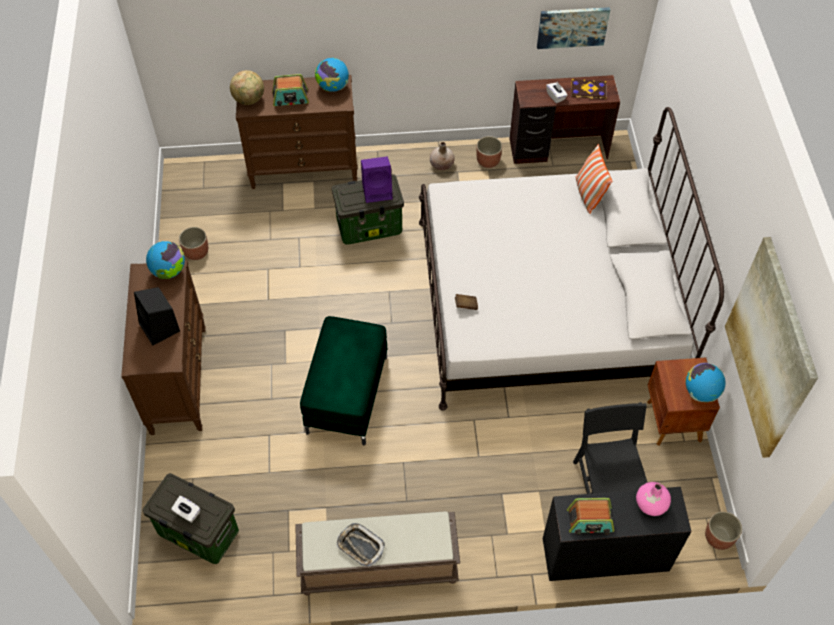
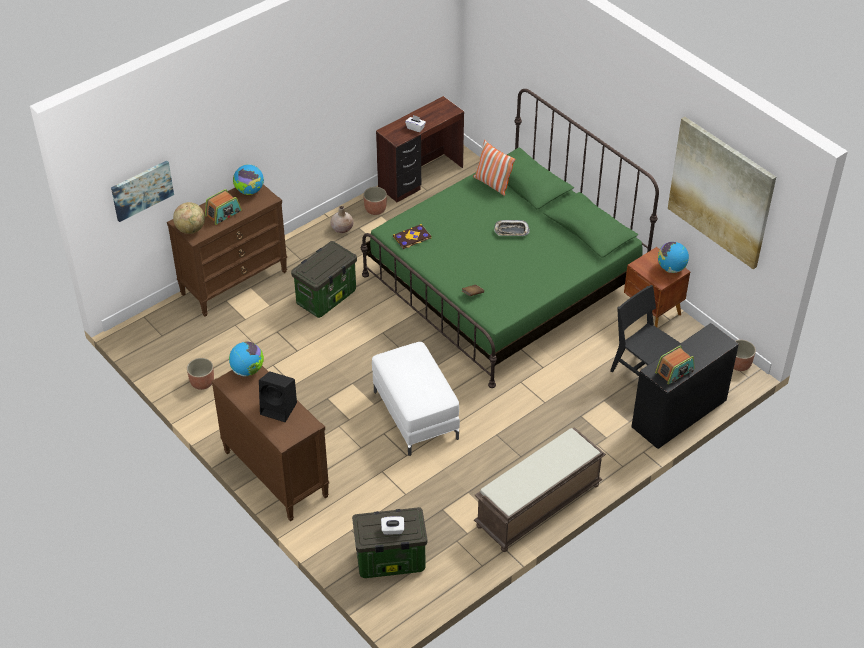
camera: 35 degrees left, 10 degrees down
(347, 394) = (414, 414): green ottoman -> white ottoman
(360, 546) = (533, 480): tray -> tray (511, 231)
(378, 190) = (330, 257): purple speaker -> none
(547, 302) = (504, 282): white bed -> green bed
(572, 27) = (408, 66): picture -> picture (142, 190)
(588, 90) = (435, 113): book -> book (412, 237)
(650, 504) = (702, 342): pink vase -> none

